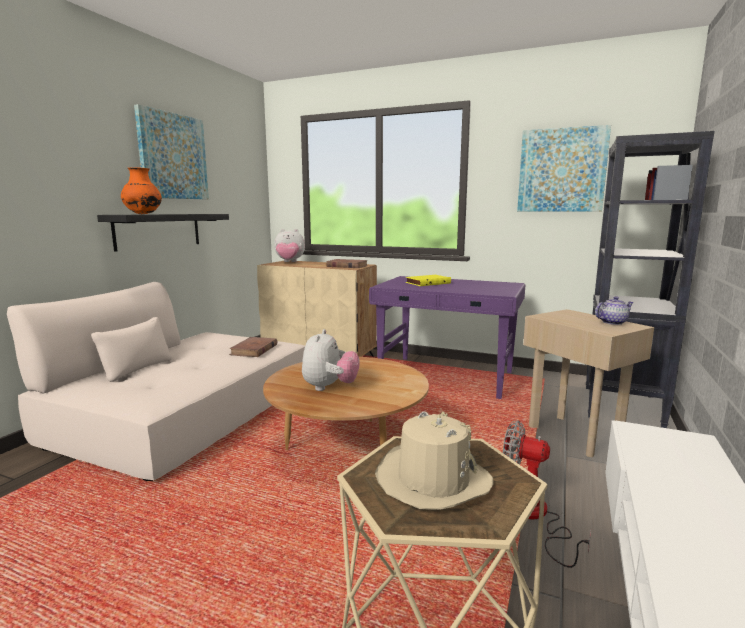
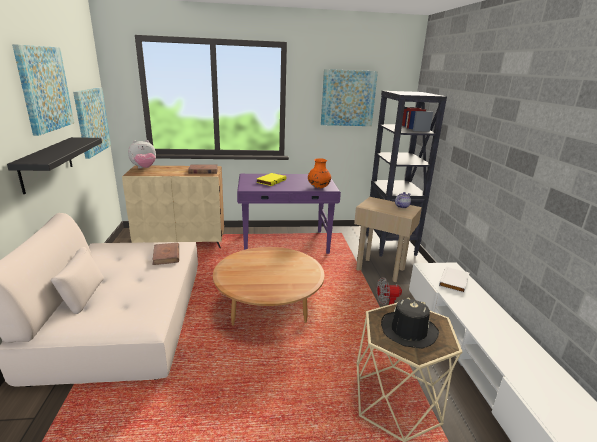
camera: 30 degrees left, 10 degrees up
(143, 214) = (46, 155): orange vase -> orange vase (318, 187)
(242, 206) = (92, 121): none -> picture
(329, 387) = (265, 279): plush toy -> none
(432, 479) = (408, 331): beige hat -> black hat
(680, 463) = (454, 282): none -> white book

